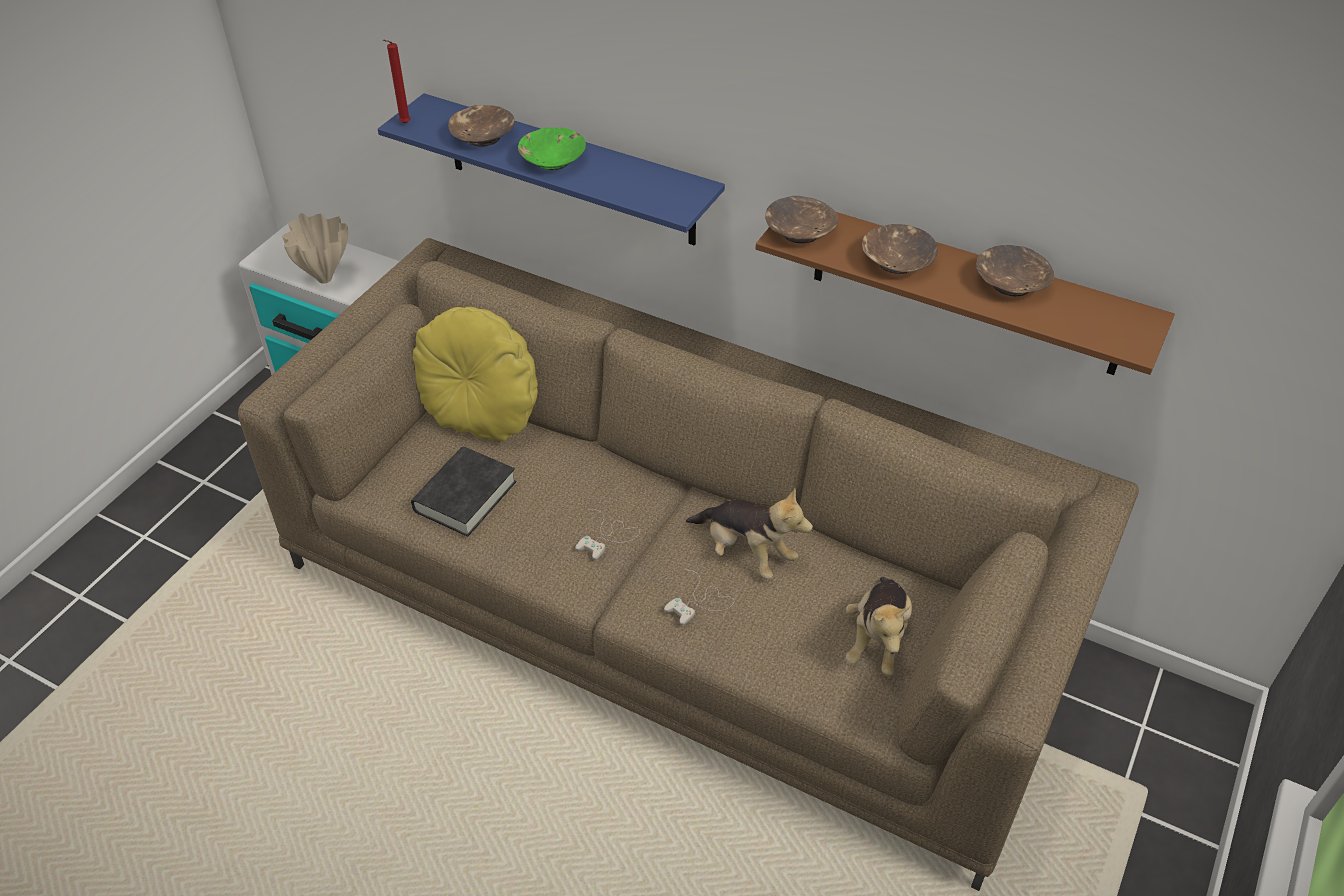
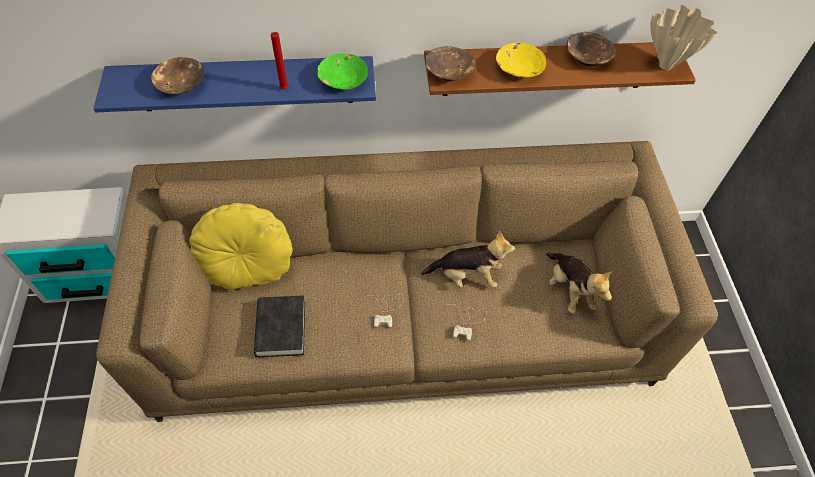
camera: 35 degrees left, 10 degrees up
(325, 279) = (69, 225): beige vase -> beige vase (666, 66)
(403, 124) = (111, 97): red candle -> red candle (283, 90)
(552, 159) = (246, 82): green bowl -> green bowl (342, 80)
(896, 261) = (518, 69): brown bowl -> yellow bowl

